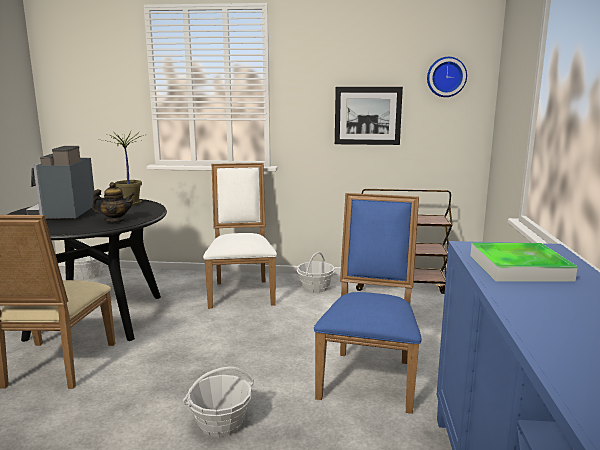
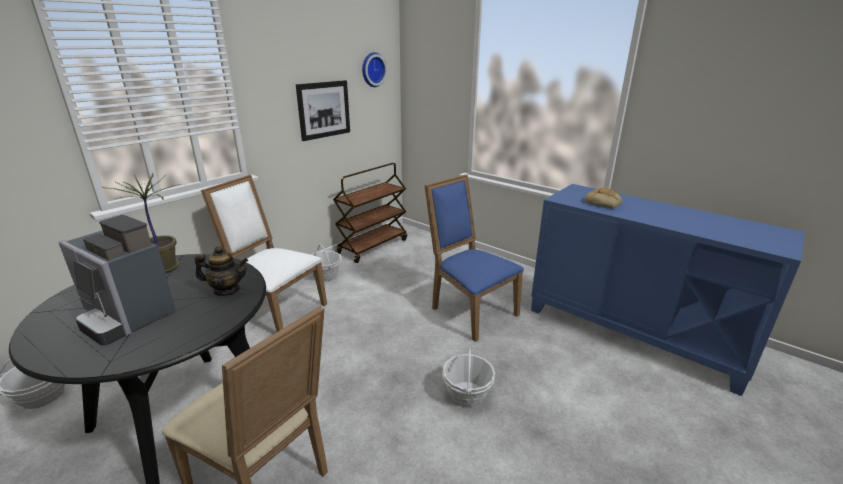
camera: 55 degrees left, 10 degrees up
(115, 220) = (227, 290): teapot -> teapot turned 60 degrees clockwise
(519, 267) = (603, 203): tray -> bread

